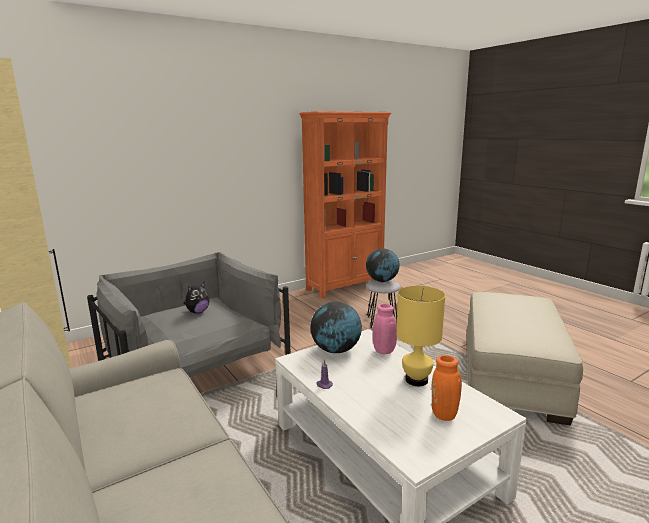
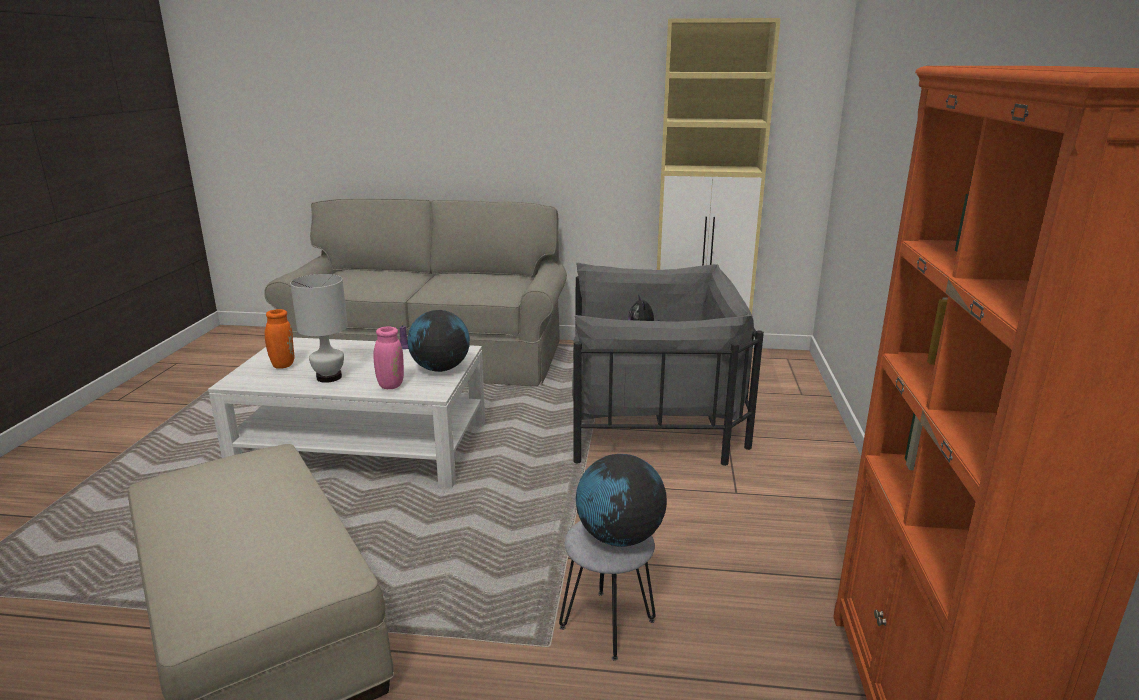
camera: 130 degrees right, 5 degrees up
(417, 380) = (328, 377): yellow table lamp -> white table lamp

